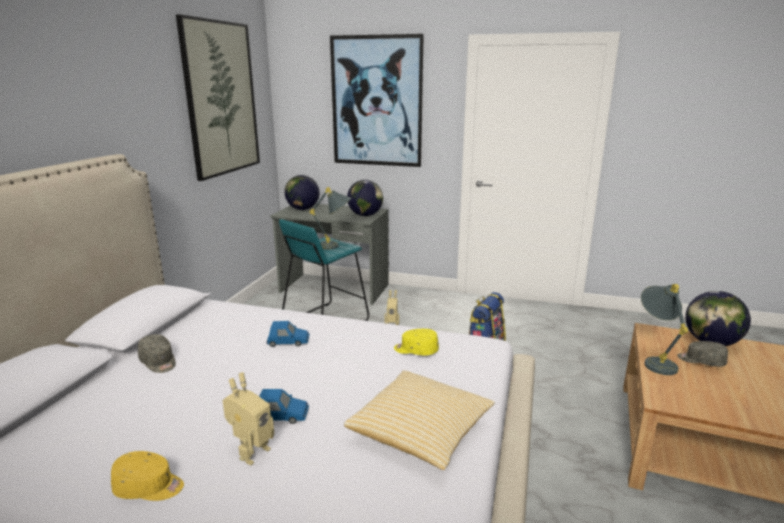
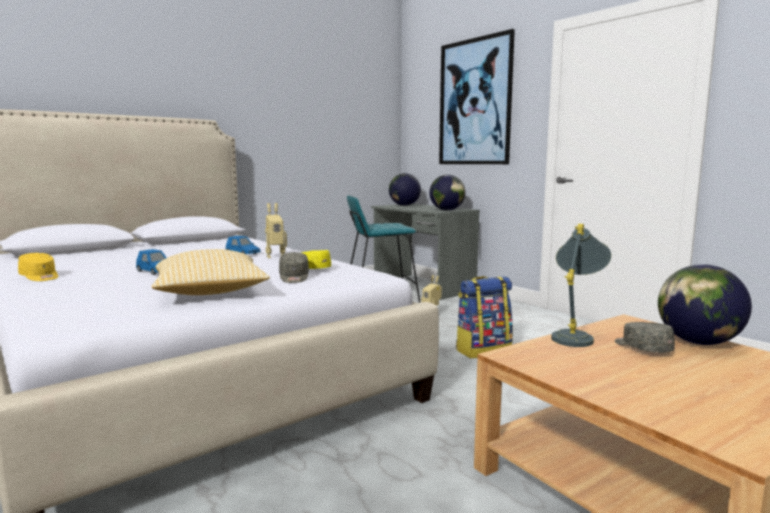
camera: 35 degrees right, 10 degrees down
(158, 362) = (157, 249): grey cap -> grey cap (294, 277)
(221, 99) = (335, 100): picture -> none
(251, 452) = (106, 277): toy robot -> toy robot (275, 256)
(336, 246) = (391, 226): grey table lamp -> none

